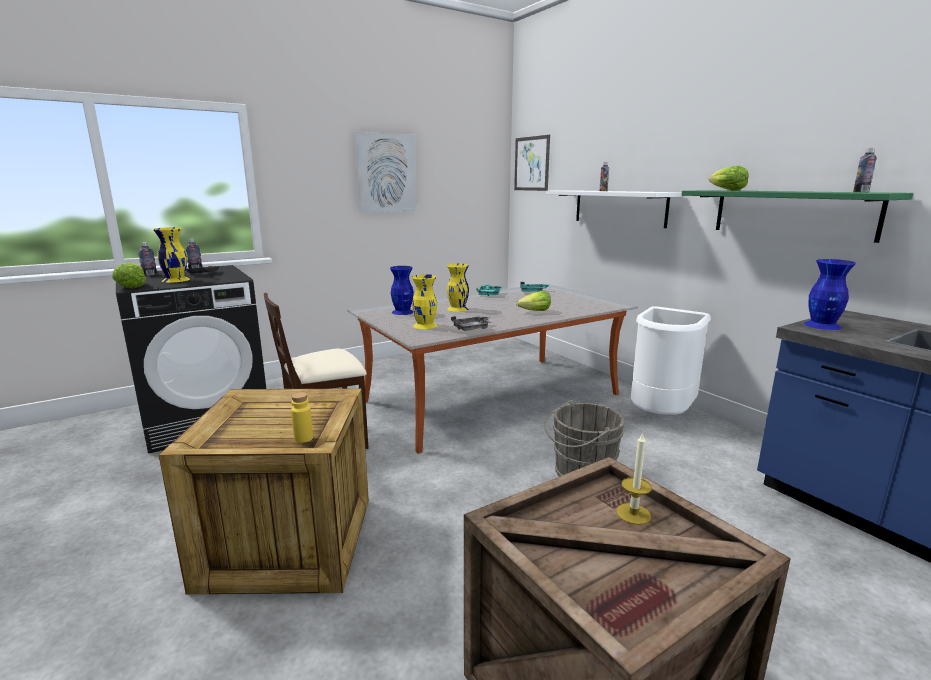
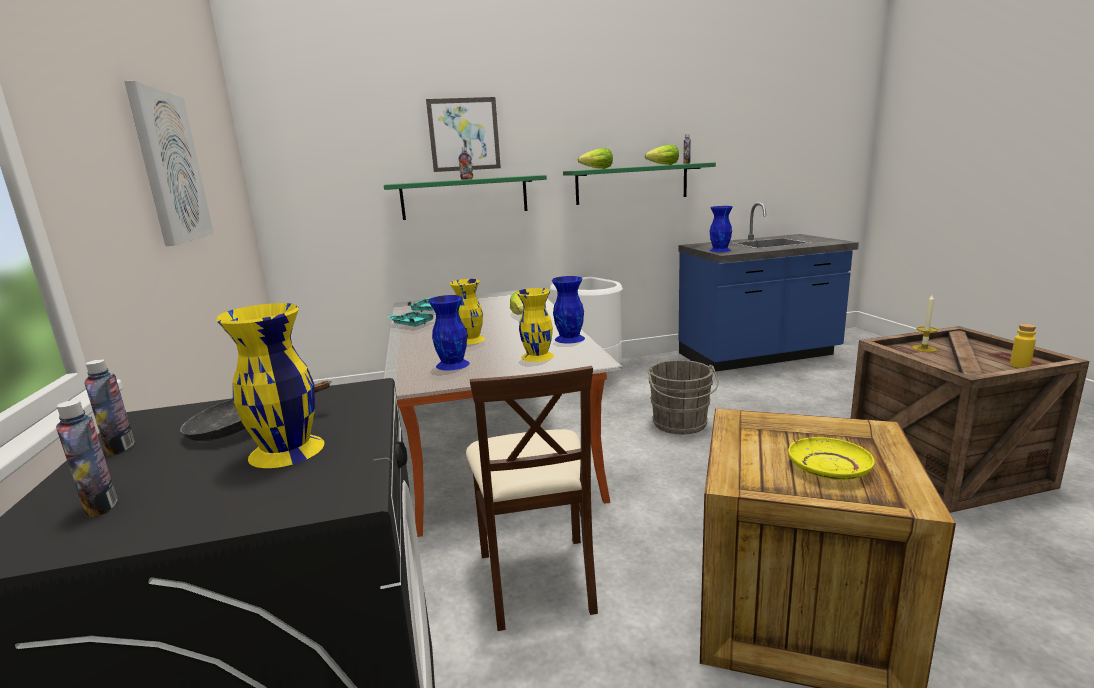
camera: 70 degrees left, 0 degrees up
(132, 286) = (320, 497): lettuce -> lettuce (663, 165)
(262, 428) = (829, 468): none -> yellow plate
(303, 438) = (852, 442): yellow bottle -> yellow bottle (1019, 365)
(472, 328) = (570, 338): grey tray -> blue vase
(531, 163) = (296, 153): picture -> picture (464, 134)
(619, 207) = (464, 197): white shelf -> green shelf

